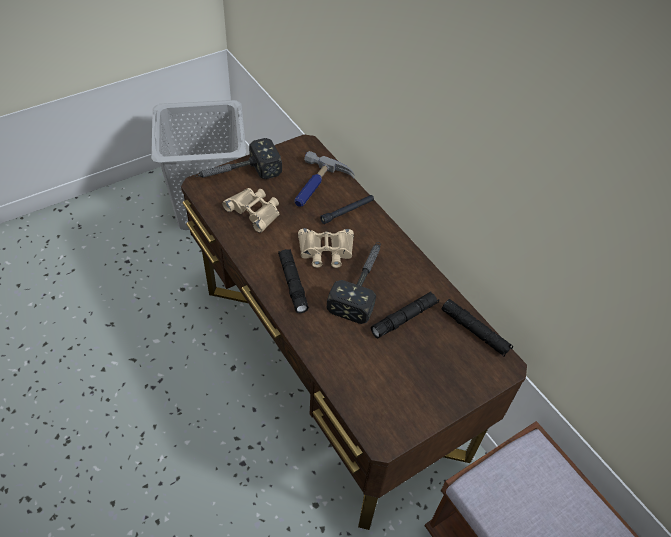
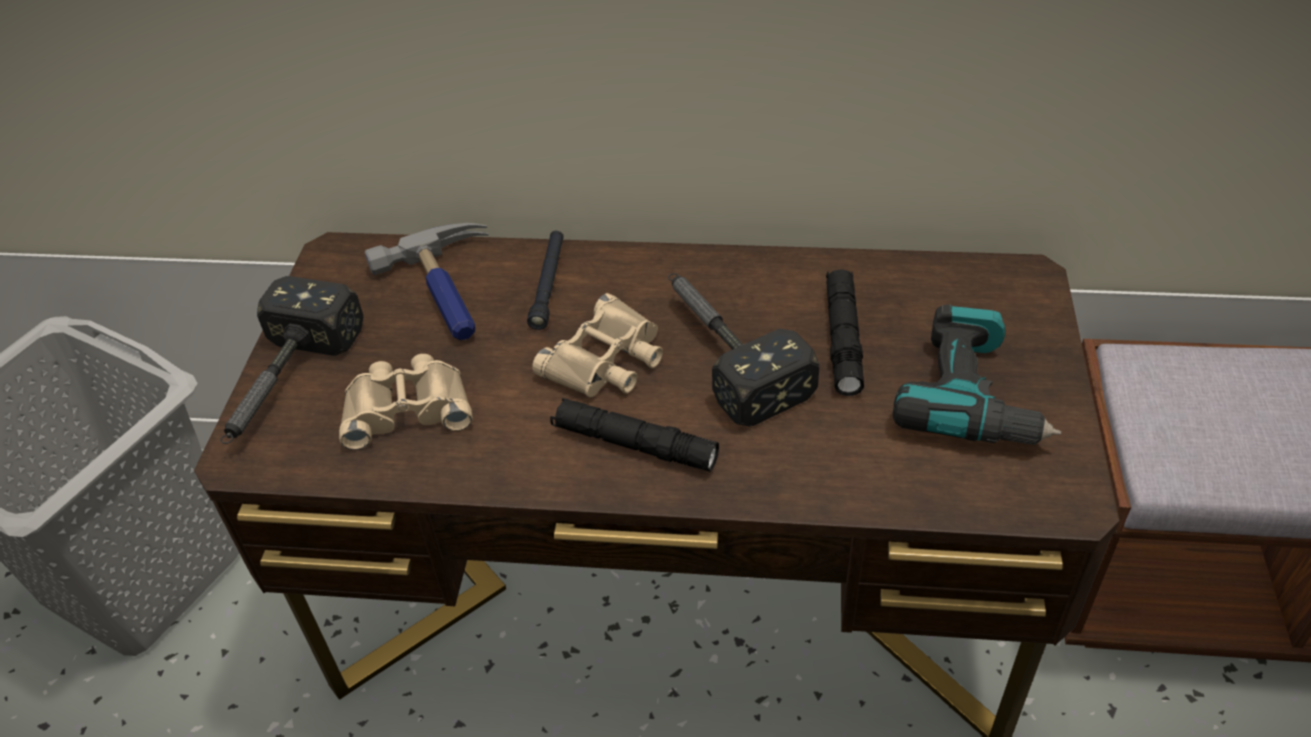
camera: 45 degrees left, 5 degrees down
(412, 379) = (973, 397): none -> power drill
(474, 331) = (937, 273): black flashlight -> none

